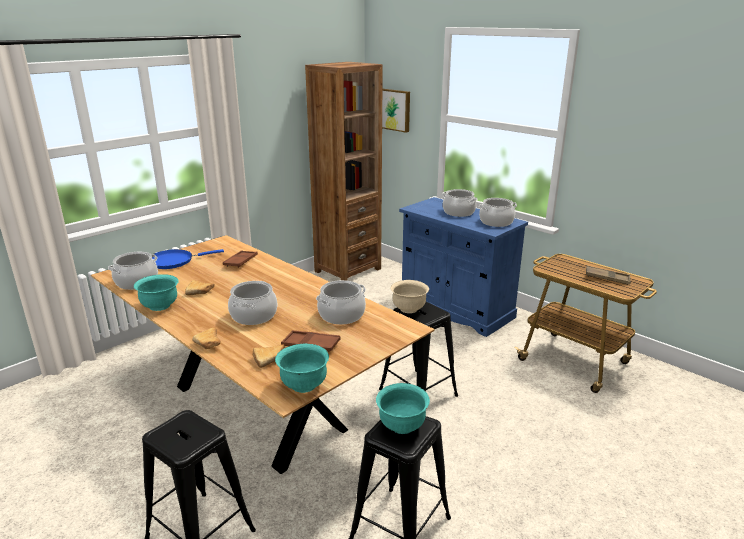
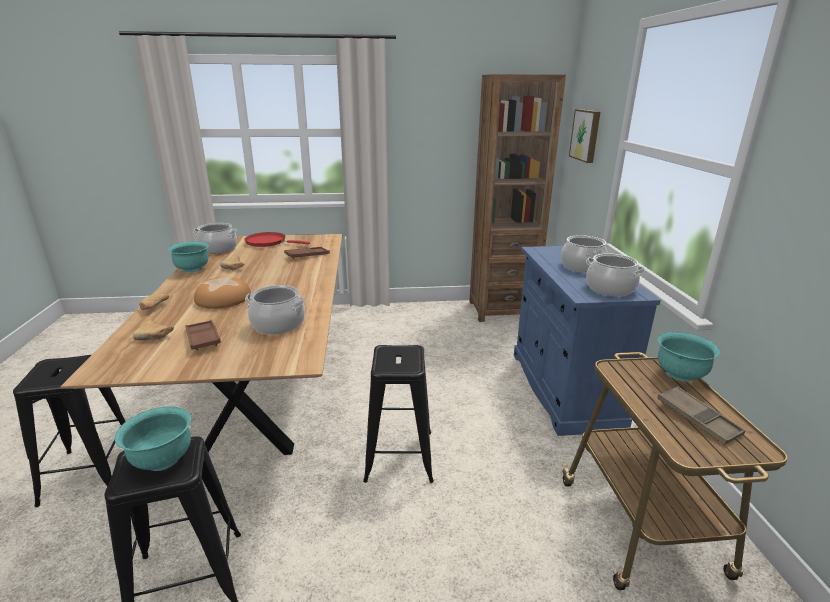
camera: 40 degrees right, 0 degrees up
(174, 261) = (268, 242): blue frying pan -> red frying pan
(253, 315) = (223, 298): cooking pot -> bread
(304, 385) = (125, 369): turquoise bowl -> turquoise bowl (680, 374)
(409, 309) = (391, 351): beige bowl -> none

